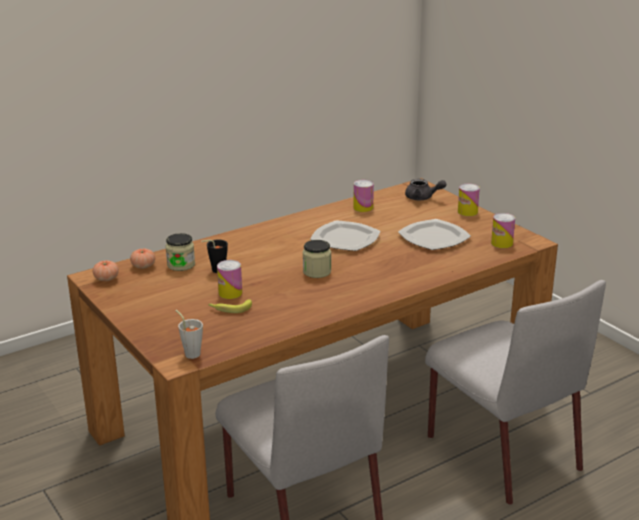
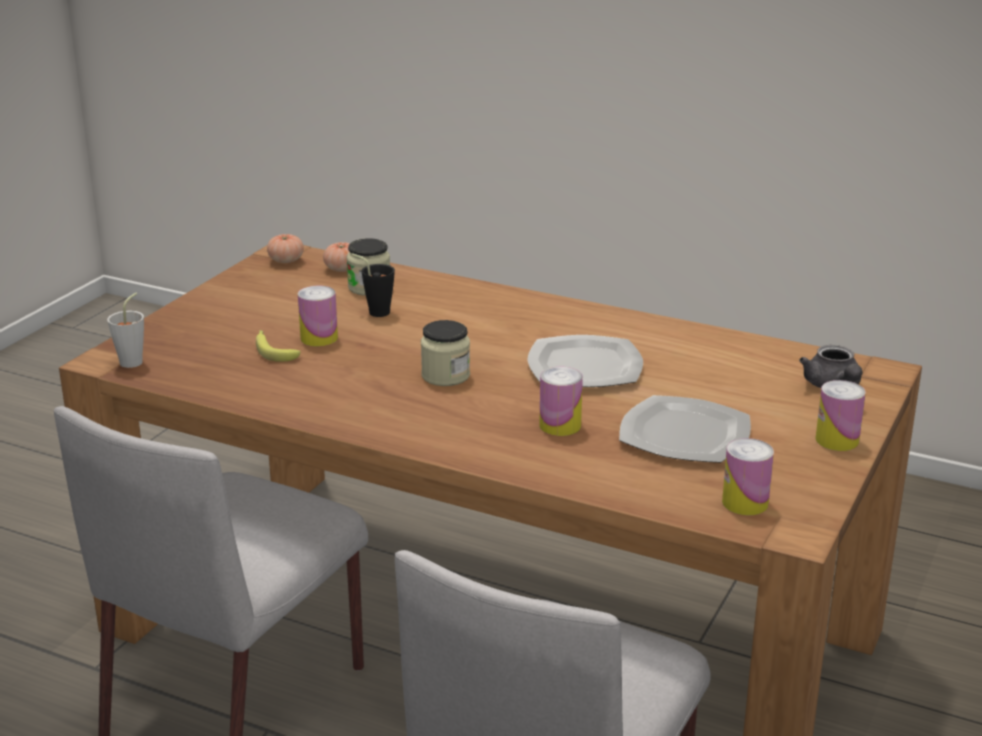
camera: 60 degrees right, 0 degrees up
(363, 208) = (719, 350): can -> can (560, 425)

